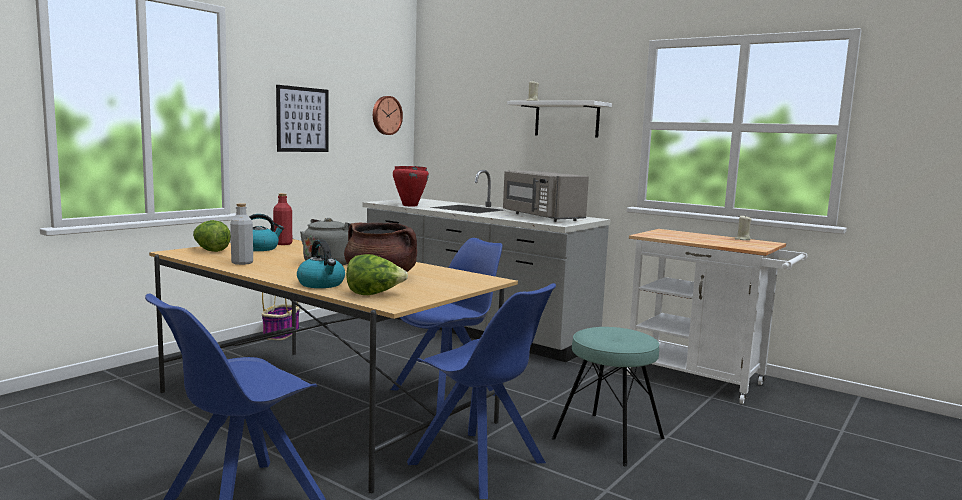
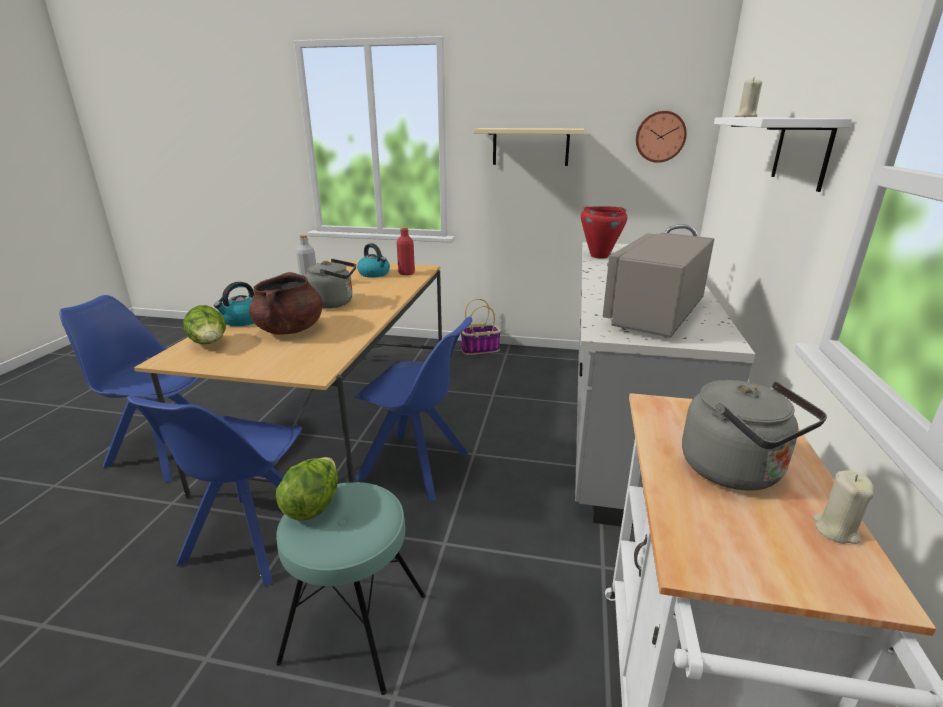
camera: 65 degrees right, 15 degrees up
(210, 250) = (348, 267): lettuce -> lettuce (313, 505)
(302, 119) = (530, 147): picture -> beige shelf
(704, 238) = (736, 471): none -> grey kettle

